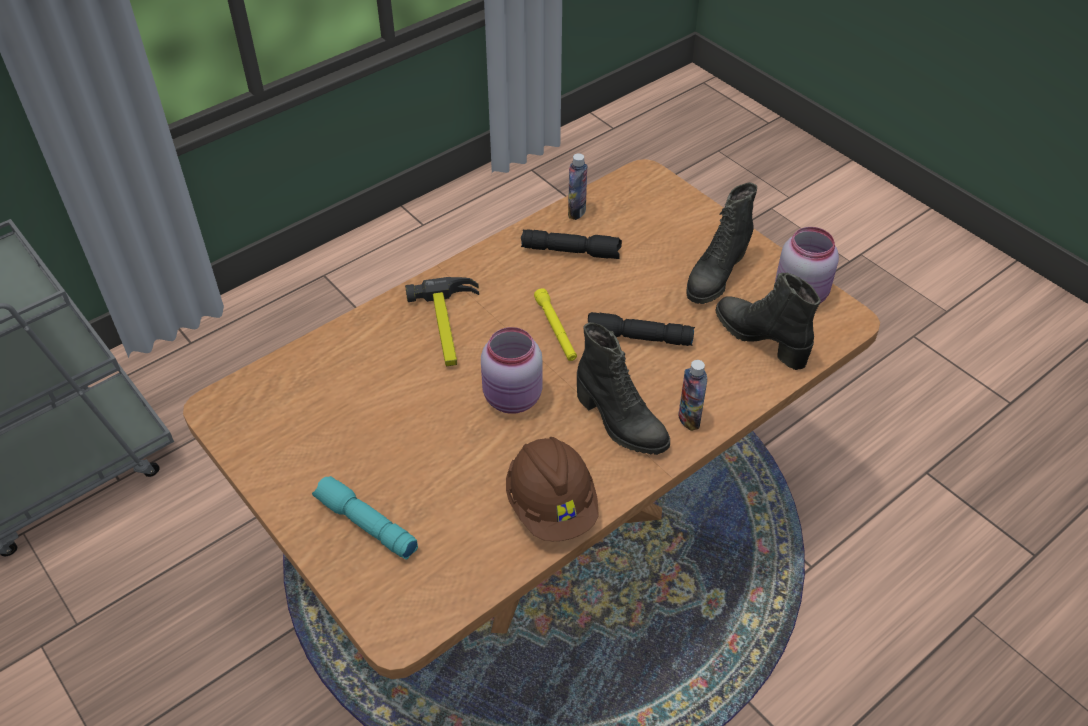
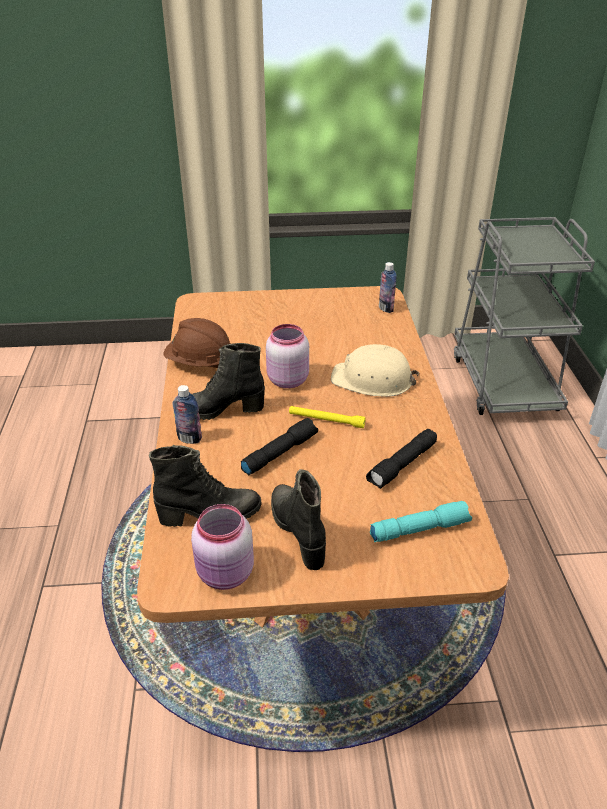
camera: 125 degrees right, 10 degrees down
(365, 524) = (260, 310): turquoise flashlight -> turquoise flashlight (420, 528)
(449, 327) = (373, 380): hammer -> beige hard hat
(576, 212) = (451, 492): bottle -> bottle (386, 308)

